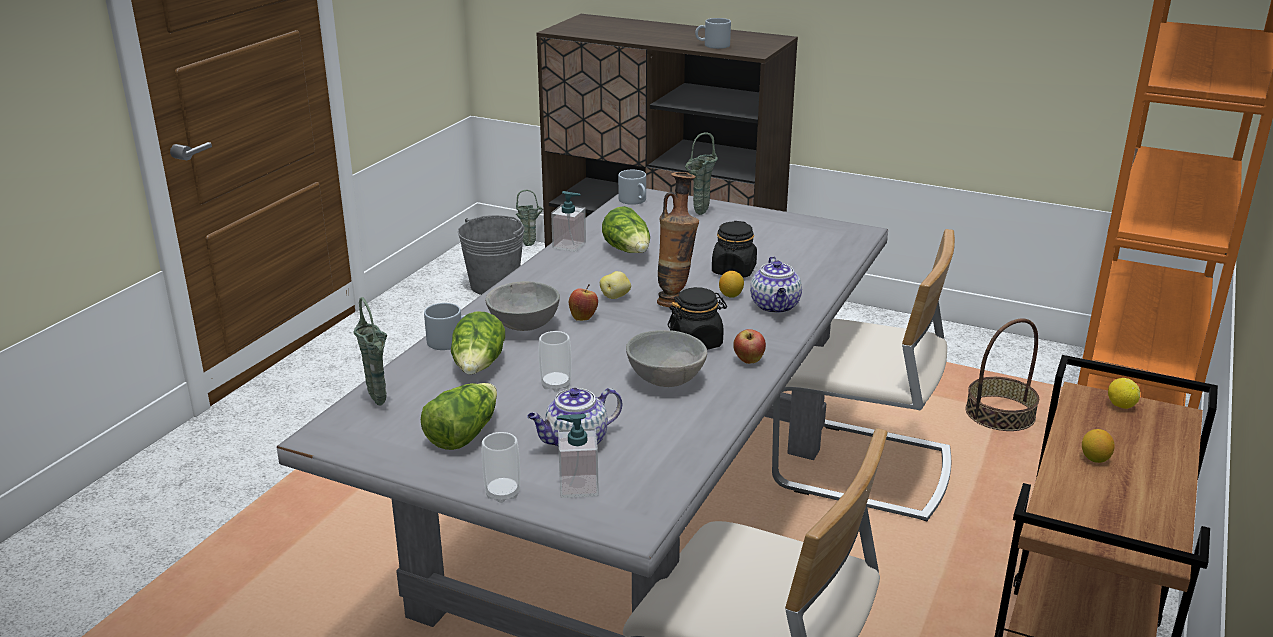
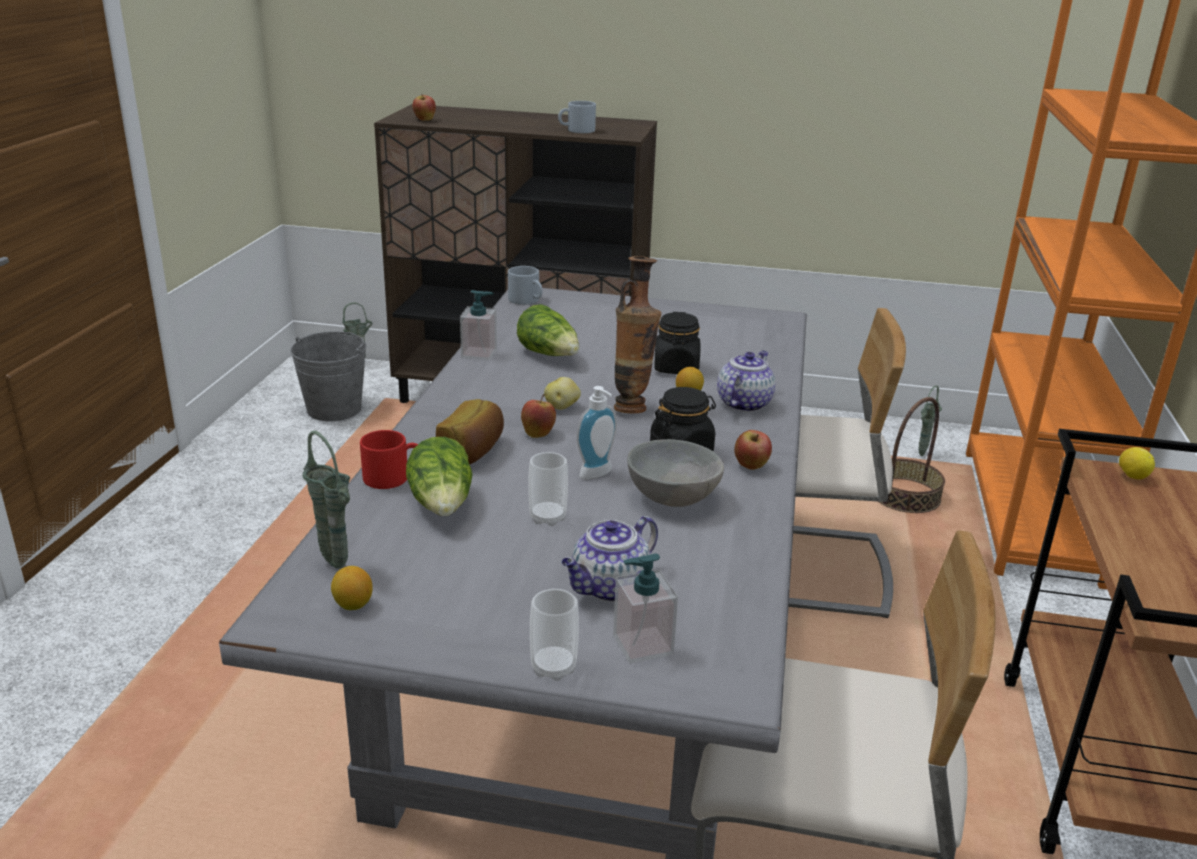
camera: 15 degrees left, 0 degrees up
(451, 341) = (393, 476): grey mug -> red mug
(463, 434) = (464, 594): lettuce -> none
(523, 327) = (473, 451): grey bowl -> bread
(582, 31) = (424, 120): none -> apple
(615, 355) = (598, 474): none -> soap dispenser
(699, 214) = (605, 310): green vase -> green vase (921, 455)
(775, 307) = (743, 403): teapot -> teapot turned 135 degrees counterclockwise
(1095, 459) = (1148, 537): lemon -> lemon (353, 605)

